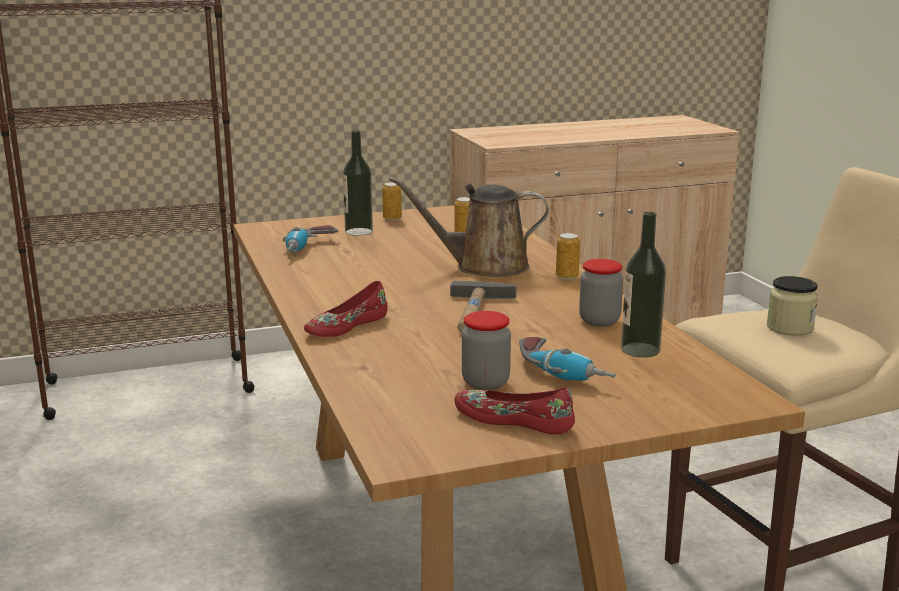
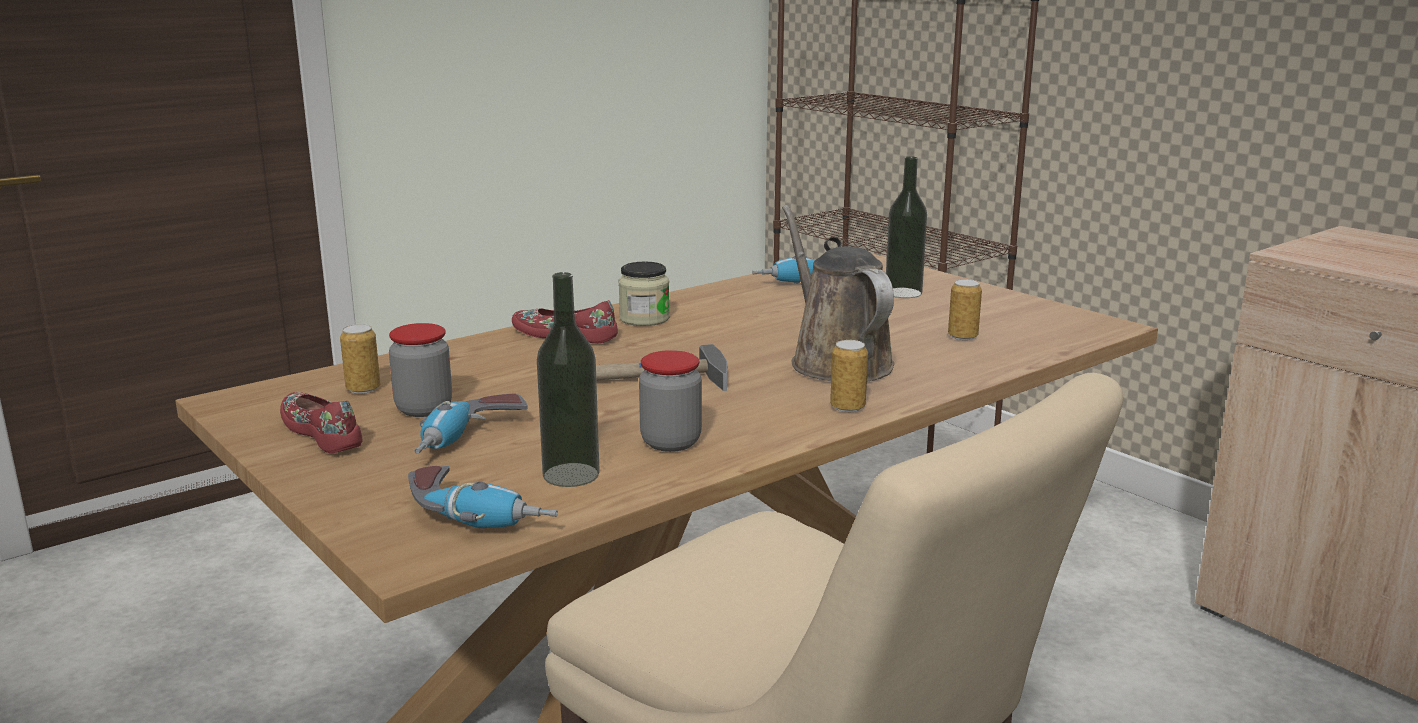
camera: 70 degrees right, 0 degrees up
(392, 218) = (984, 297): can -> can (363, 389)
(514, 419) = (323, 432): red shoe -> red shoe turned 45 degrees counterclockwise
(696, 378) = (480, 516): none -> power drill
(789, 328) = (776, 587): jar -> jar (644, 319)

